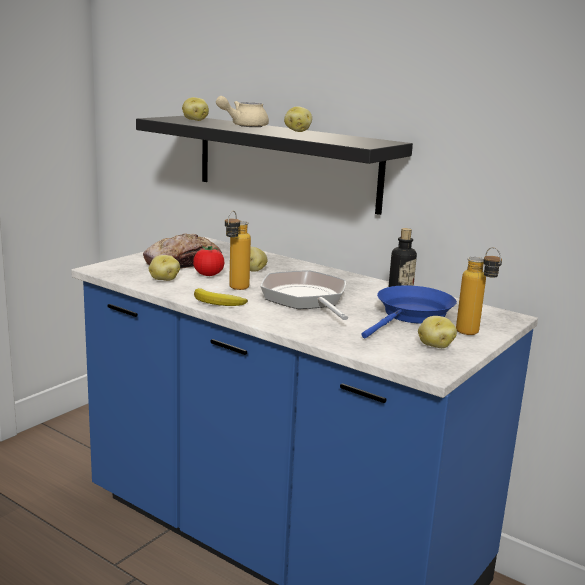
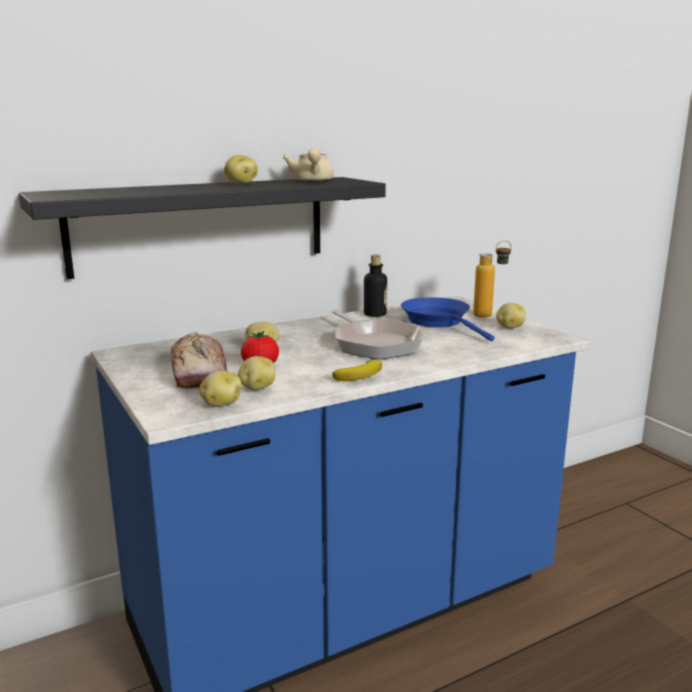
camera: 65 degrees left, 0 degrees up
(195, 120) = (95, 192): potato -> potato (221, 404)
(235, 289) = (322, 363): bottle -> none
(244, 126) = (175, 188): beige teapot -> beige teapot (312, 181)
(306, 299) = (374, 343): frying pan -> frying pan turned 120 degrees counterclockwise

